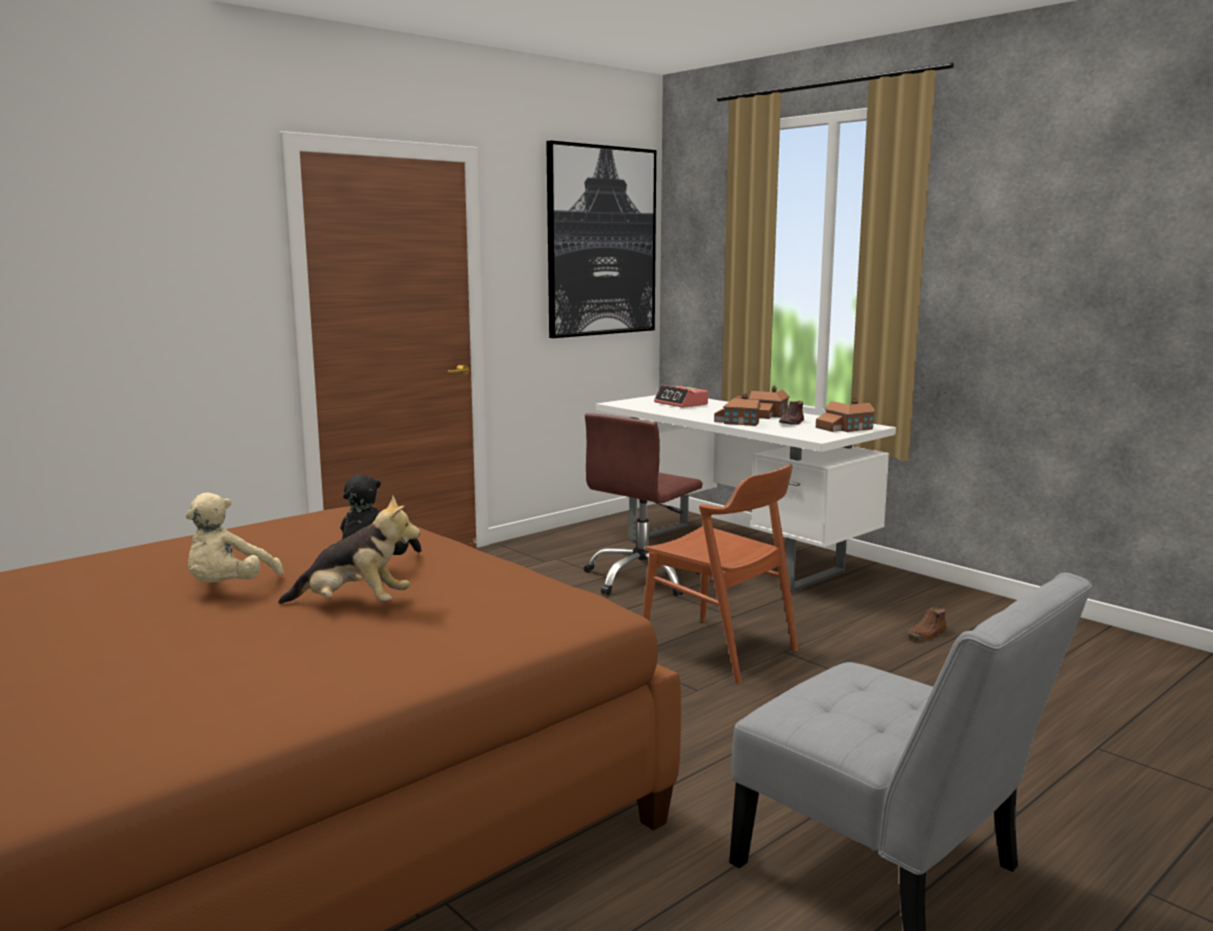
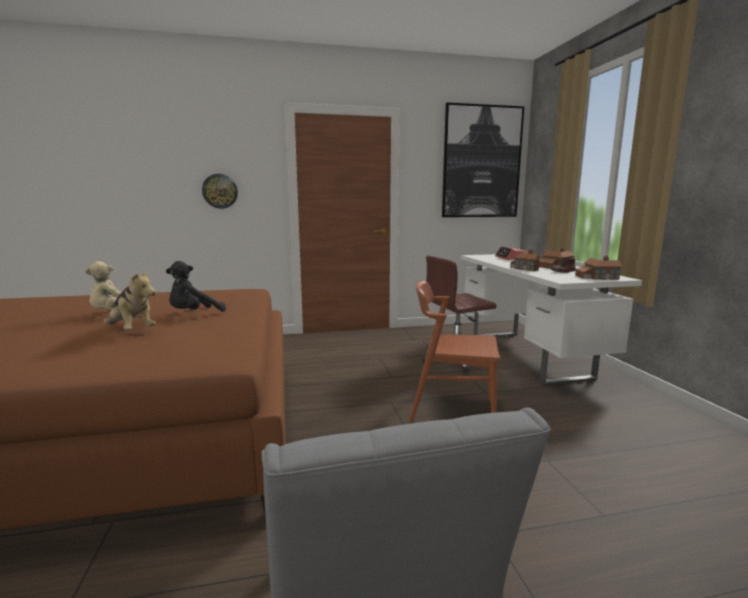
camera: 30 degrees right, 0 degrees up
(156, 311) = (220, 191): none -> wall clock
(719, 650) = (452, 411): brown chair -> brown chair turned 120 degrees clockwise
(927, 634) = (621, 438): brown shoe -> none

